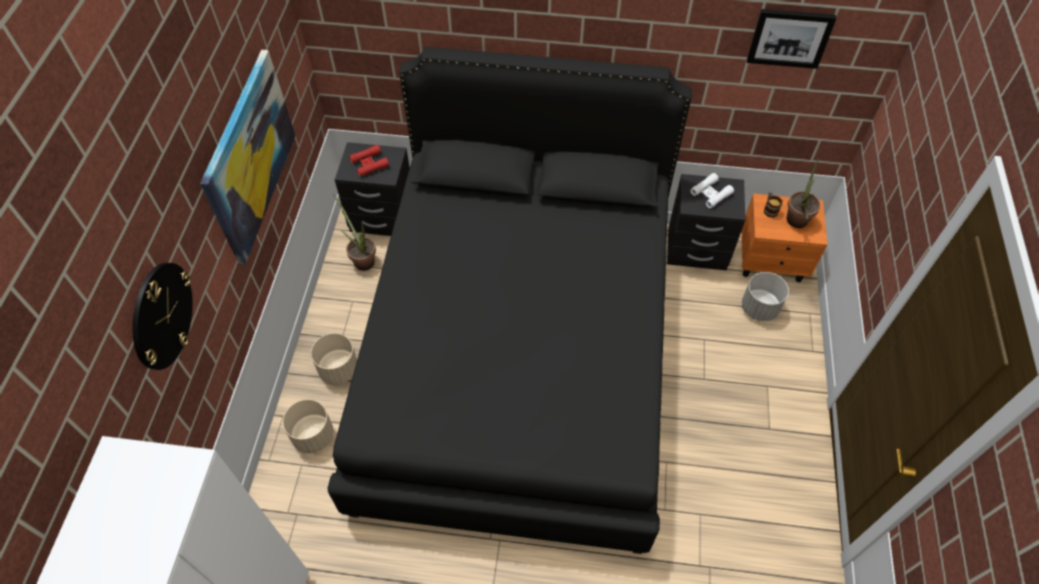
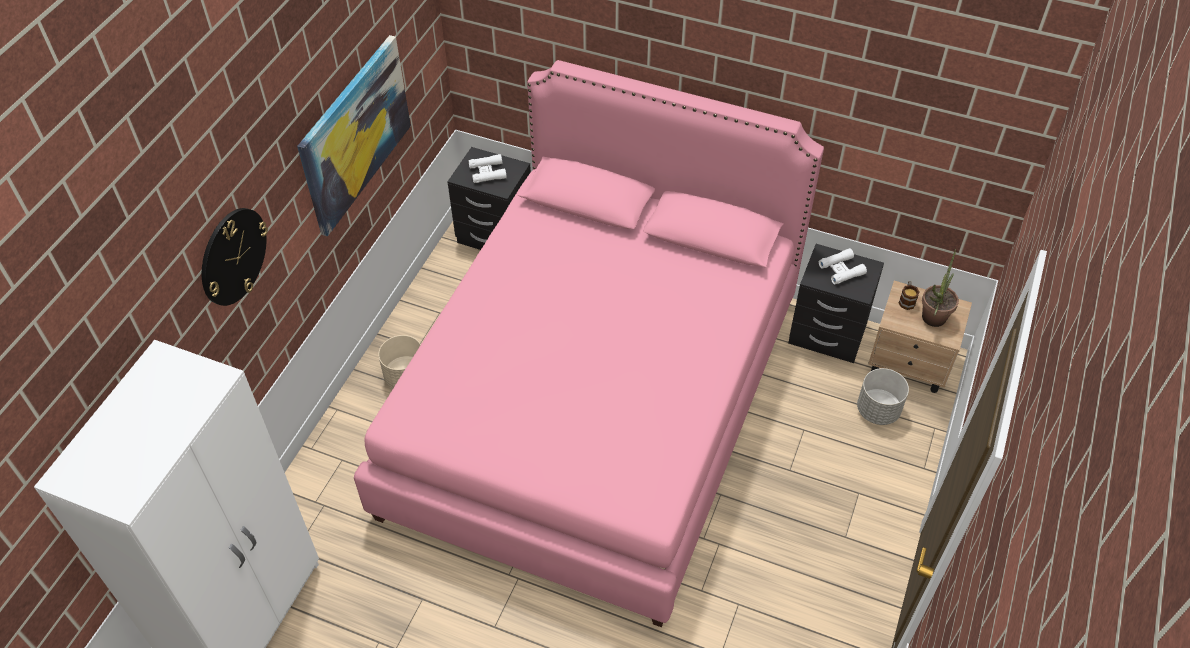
camera: 15 degrees right, 5 degrees down
(313, 436) = (362, 435): beige planter -> none
(362, 259) = (461, 273): potted plant -> none
(369, 163) = (487, 172): red binoculars -> white binoculars
(519, 357) = (595, 404): black bed -> pink bed
(772, 261) = (910, 364): orange nightstand -> beige nightstand
(789, 37) = (927, 111): picture -> none

